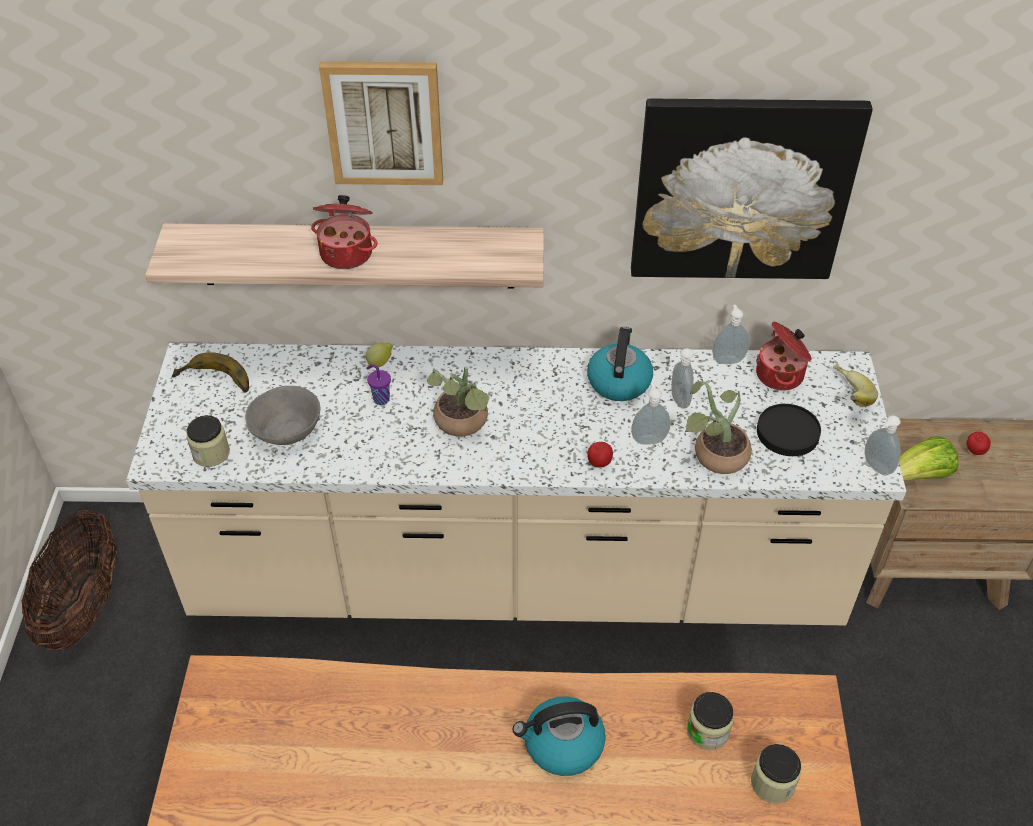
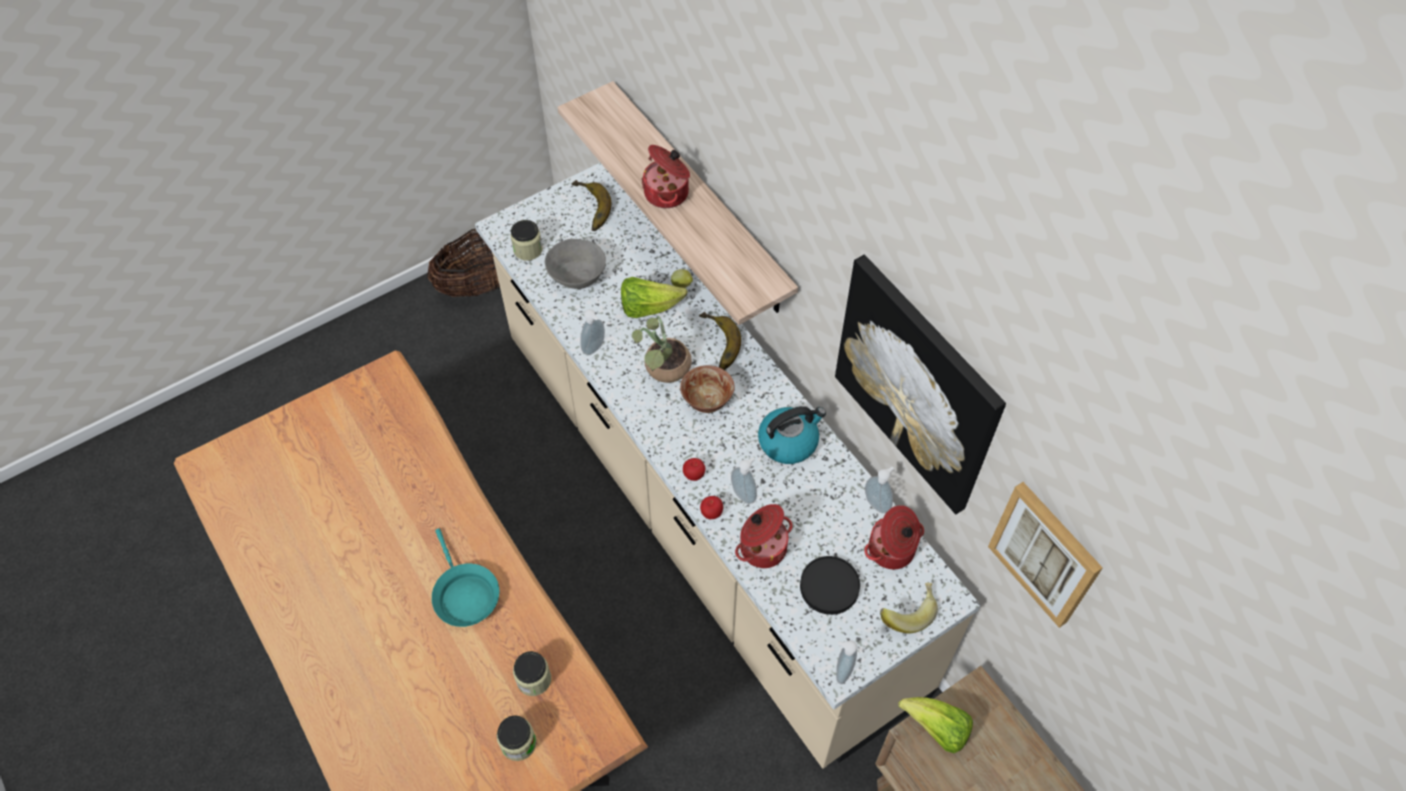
camera: 55 degrees right, 10 degrees up
(380, 399) = (648, 307): purple cup -> lettuce
(384, 122) = (722, 123): picture -> picture (1045, 553)
(469, 375) = (715, 344): none -> banana
(526, 413) = (706, 401): none -> bowl
(562, 745) = (464, 594): kettle -> turquoise frying pan
(681, 399) = (804, 494): soap dispenser -> soap dispenser (595, 348)
(714, 456) = (762, 547): potted plant -> cooking pot
(974, 451) = (1005, 763): apple -> apple (711, 513)

